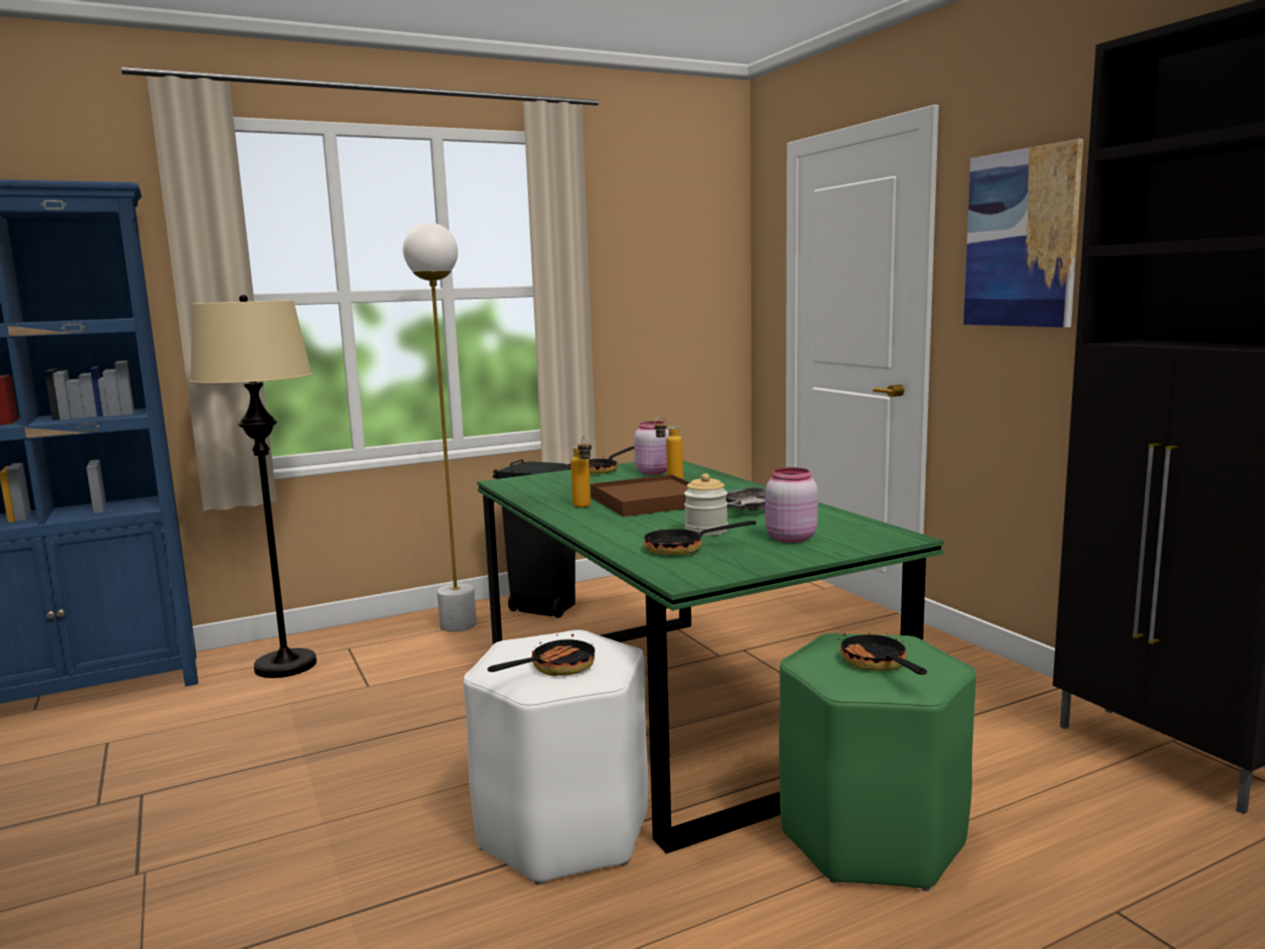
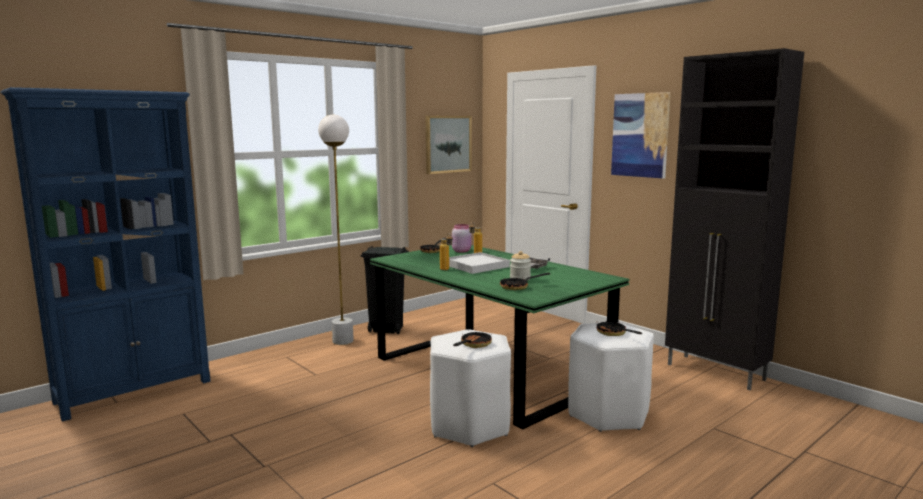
camera: 15 degrees left, 0 degrees up
(286, 665) = (256, 368): beige floor lamp -> none
(649, 501) = (476, 266): brown tray -> white tray
(678, 280) = (447, 144): none -> picture
(789, 538) = (562, 280): pink jar -> none
(871, 839) = (608, 414): green stool -> white stool

